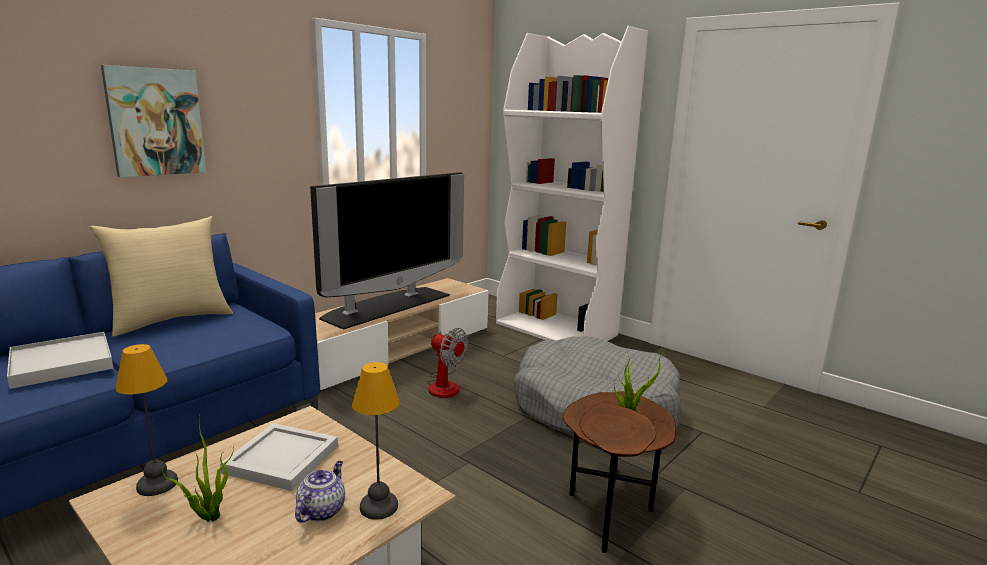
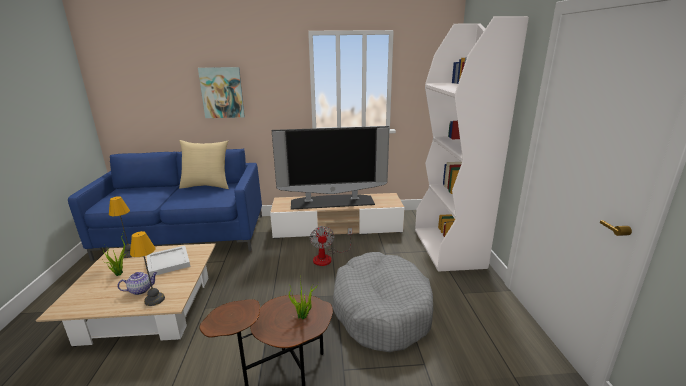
camera: 45 degrees right, 5 degrees up
(61, 363) = (151, 195): white tray -> none

